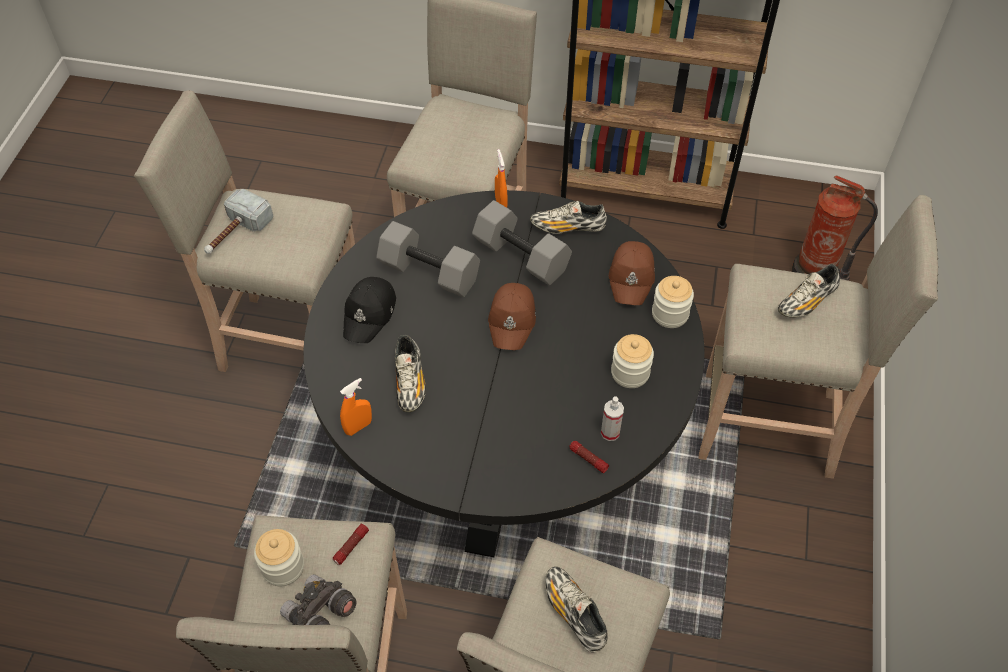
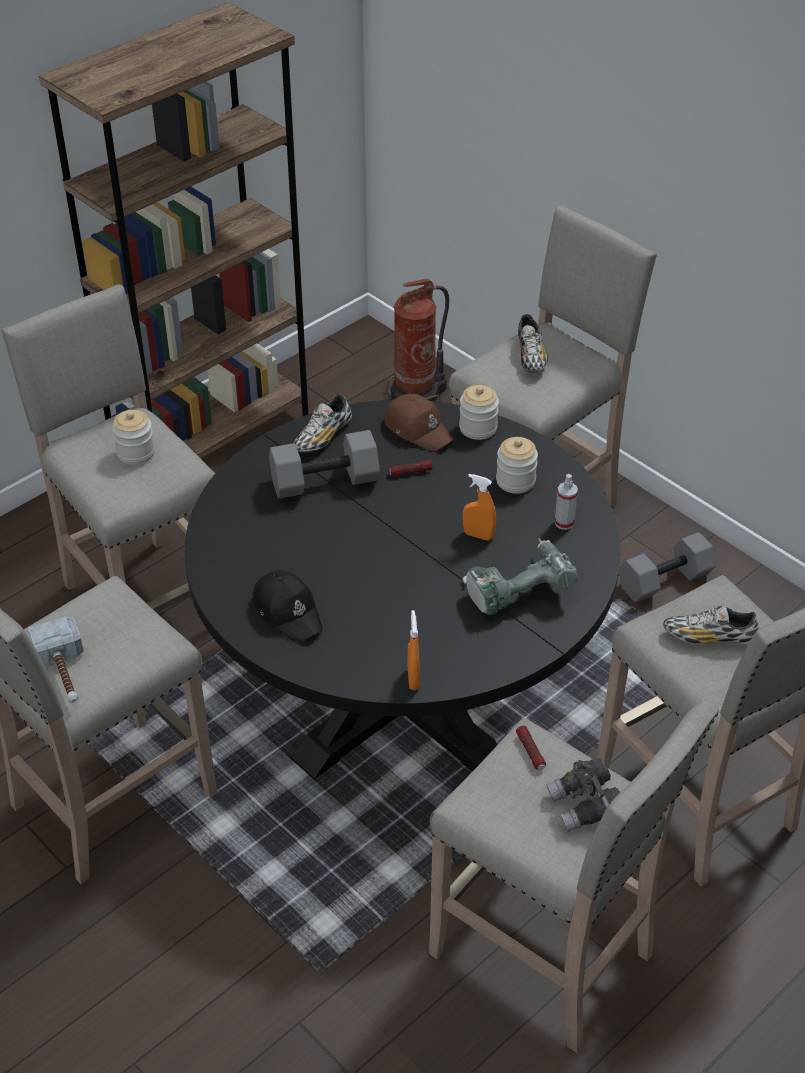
camera: 55 degrees left, 10 degrees down
(283, 567) = (513, 811): jar -> jar (136, 453)
(410, 382) = (395, 620): shoe -> none
(427, 273) = (280, 550): grey dumbbell -> grey dumbbell (664, 582)
(501, 204) = (249, 464): orange spray bottle -> orange spray bottle (478, 535)
(506, 441) = (517, 589): none -> power drill
(512, 320) = (391, 522): brown cap -> none
(588, 459) = (579, 548): flashlight -> flashlight (410, 472)

